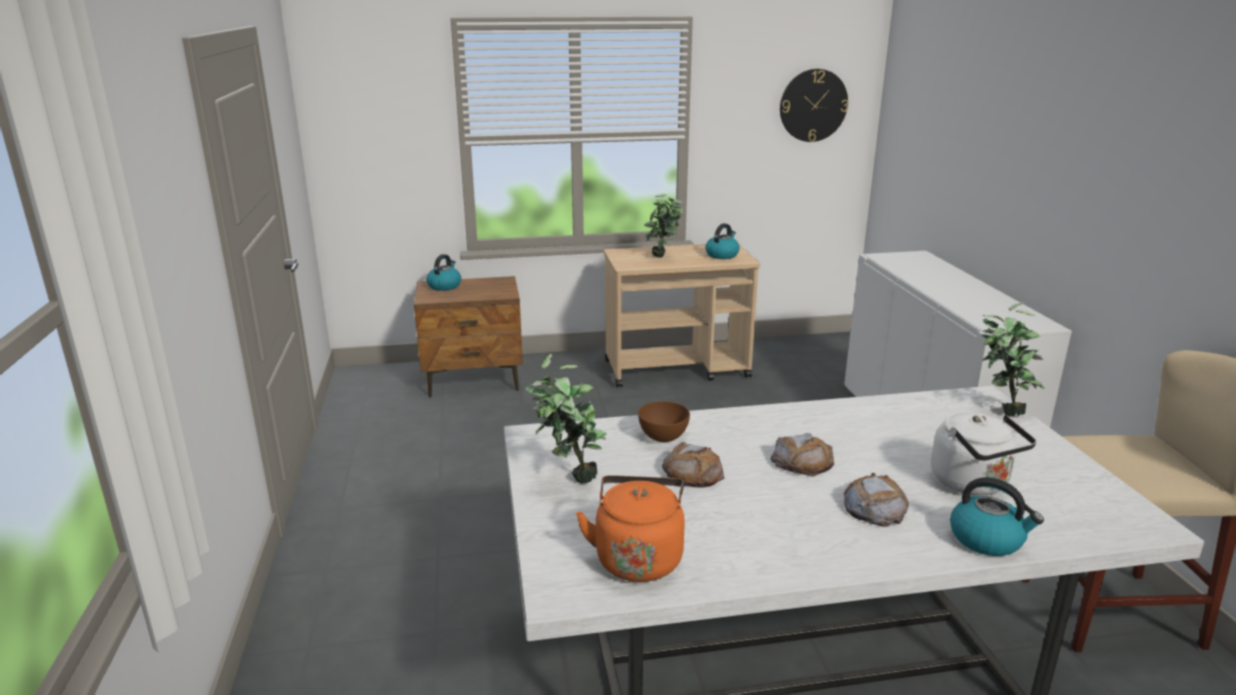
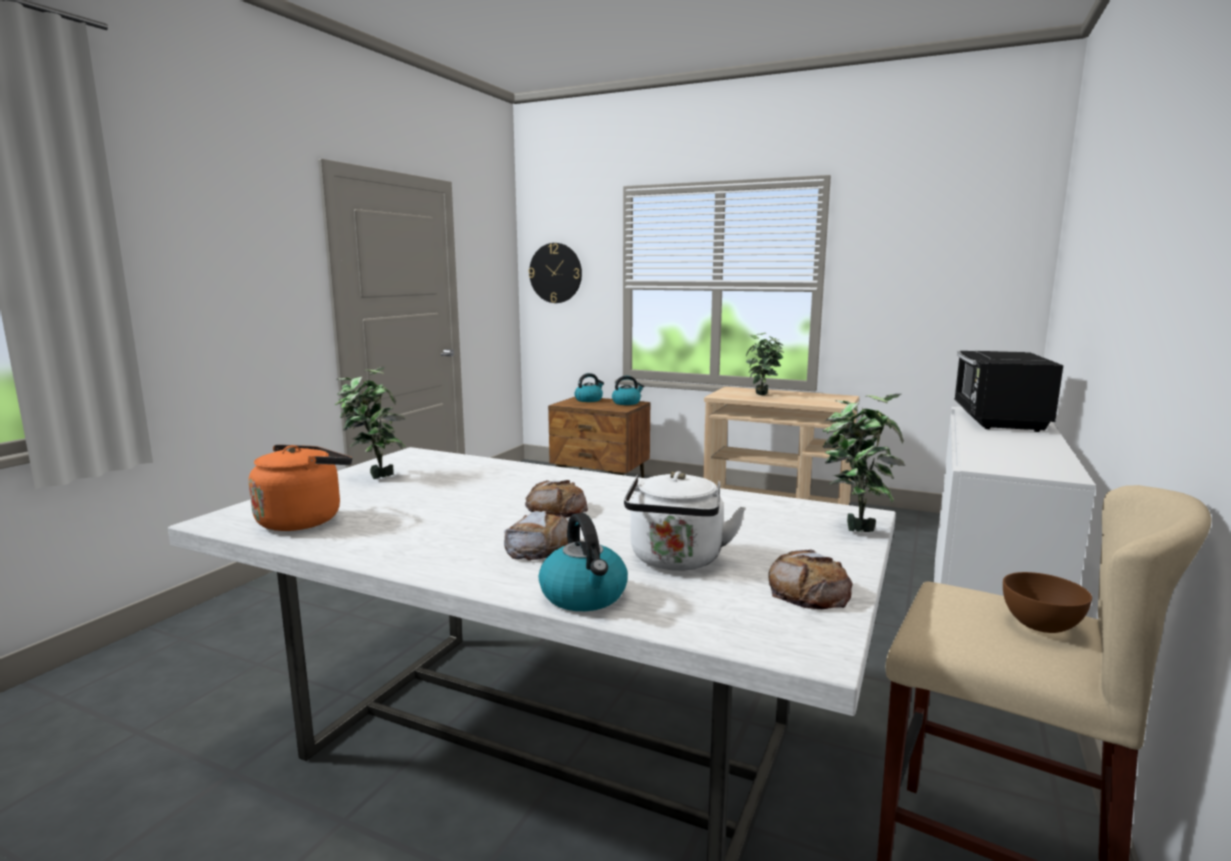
camera: 35 degrees right, 10 degrees down
(662, 437) = (490, 472): brown bowl -> brown bowl (1039, 625)
(693, 473) = (458, 493): bread -> bread (809, 591)
(722, 255) = (823, 400): kettle -> kettle (626, 403)
(813, 105) = (965, 261): wall clock -> wall clock (555, 273)
(917, 268) = (998, 420): none -> black microwave

